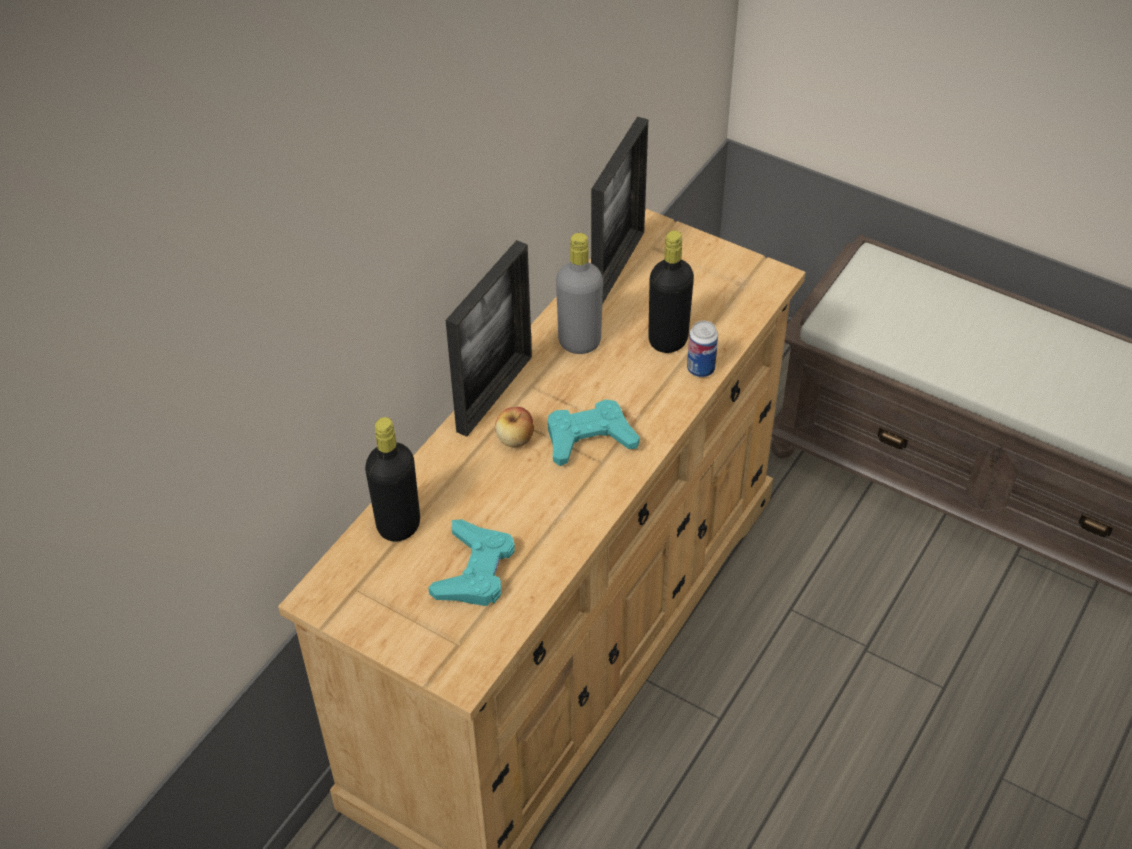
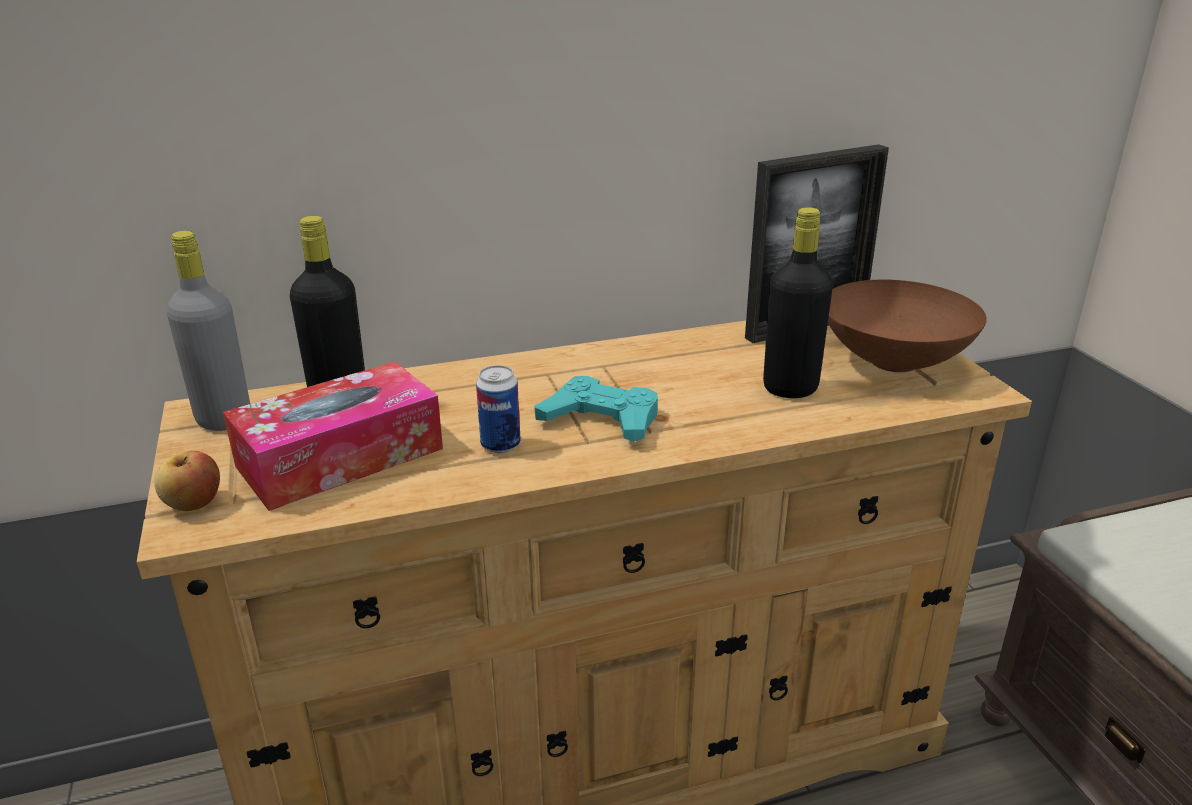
camera: 40 degrees right, 20 degrees down
(474, 570) = (340, 457): turquoise game controller -> tissue box
(494, 393) = (562, 357): picture frame -> none
(515, 439) = (531, 391): apple -> apple (193, 503)
(579, 342) = (694, 357): grey bottle -> grey bottle (224, 419)
(701, 276) = (891, 361): none -> brown bowl
(701, 369) = (799, 421): can -> can (500, 445)

